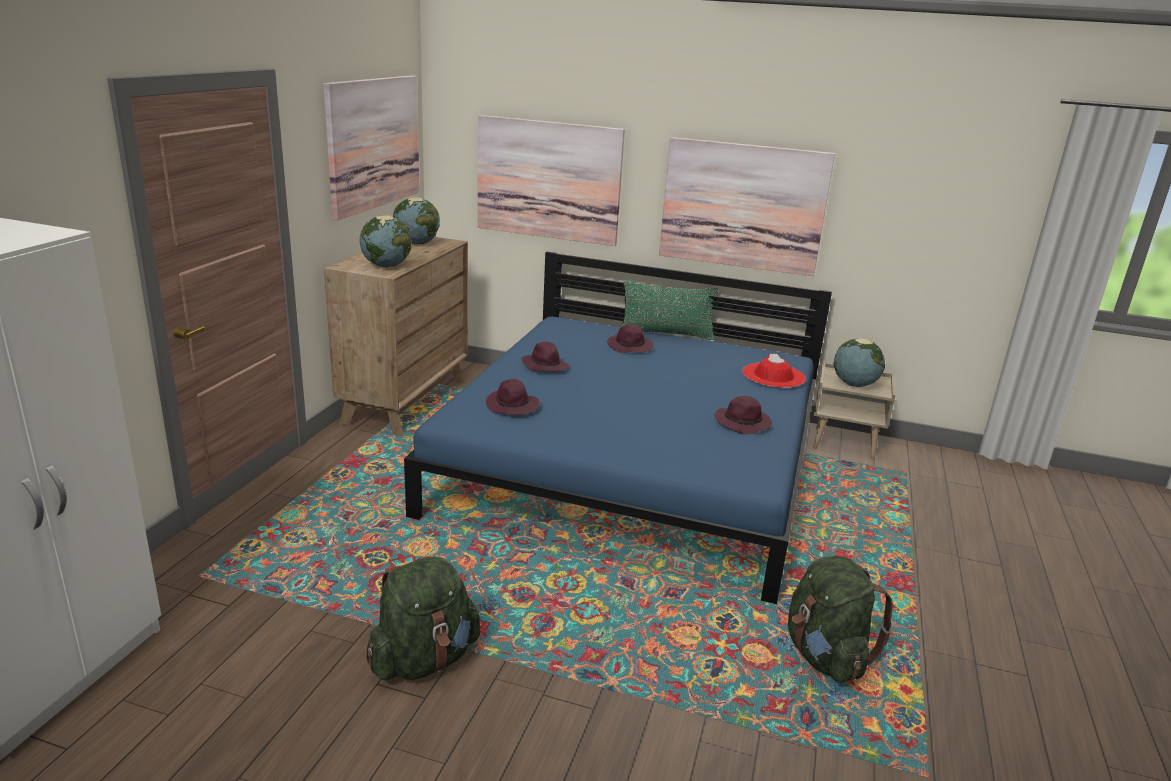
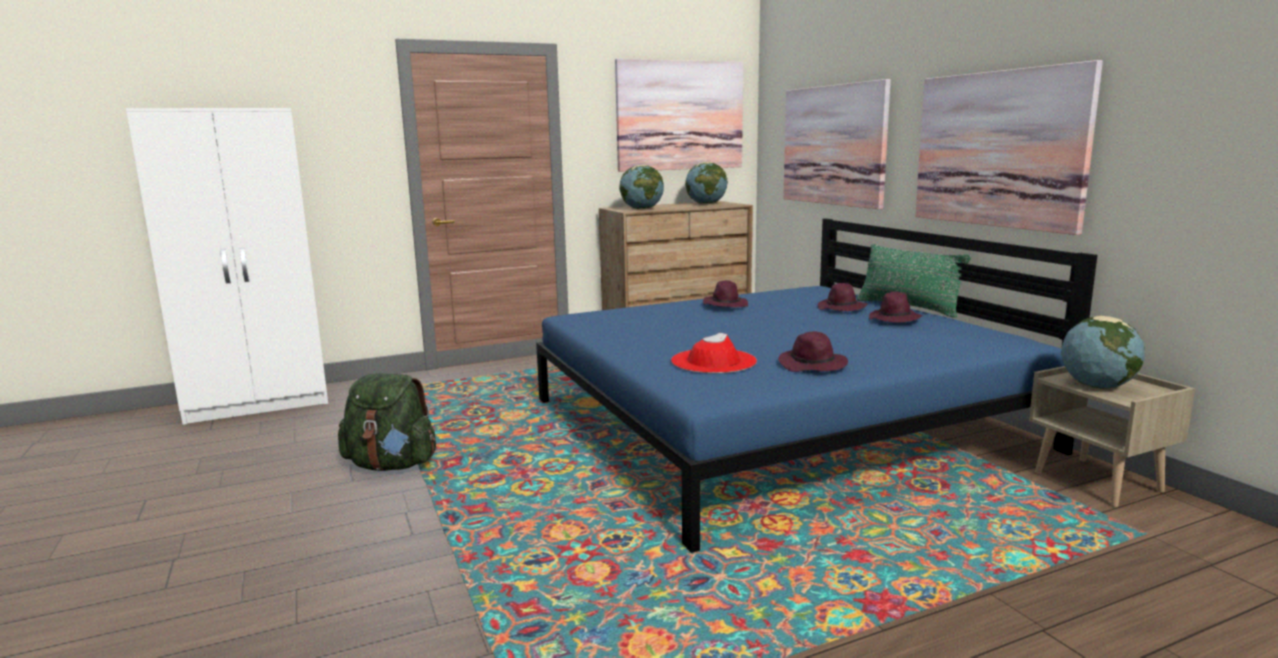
camera: 50 degrees right, 10 degrees down
(513, 406) = (634, 318): purple hat -> purple hat (895, 319)
(773, 375) = (952, 346): red hat -> red hat (713, 361)
(825, 656) = (652, 608): green backpack -> none

